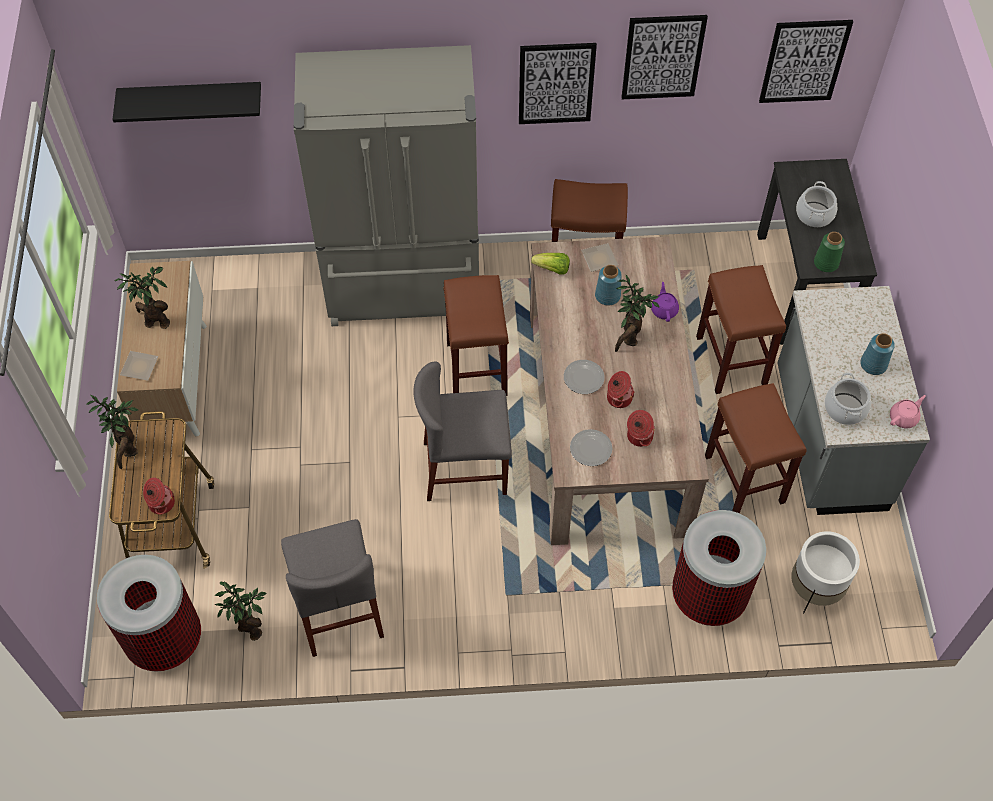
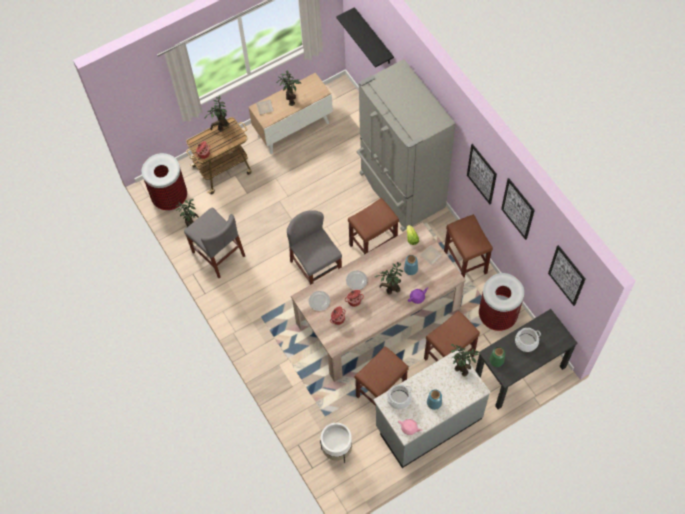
camera: 65 degrees right, 5 degrees up
(338, 608) = (218, 254): grey chair -> grey chair turned 90 degrees counterclockwise
(709, 596) = (307, 403): trash can -> trash can (497, 316)
(830, 304) = (460, 368): none -> potted plant

